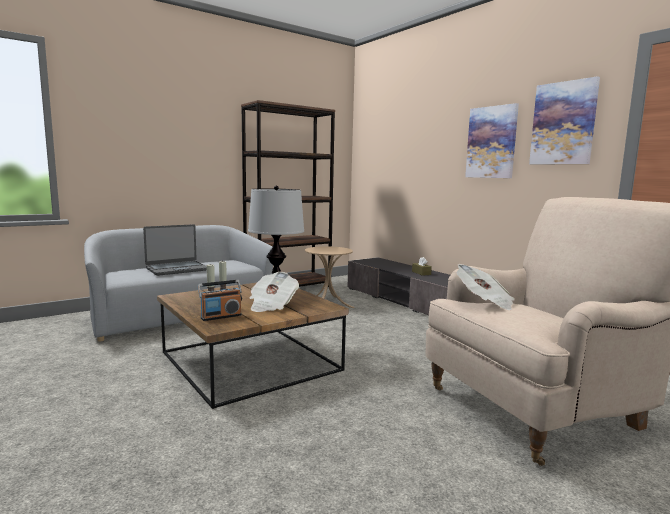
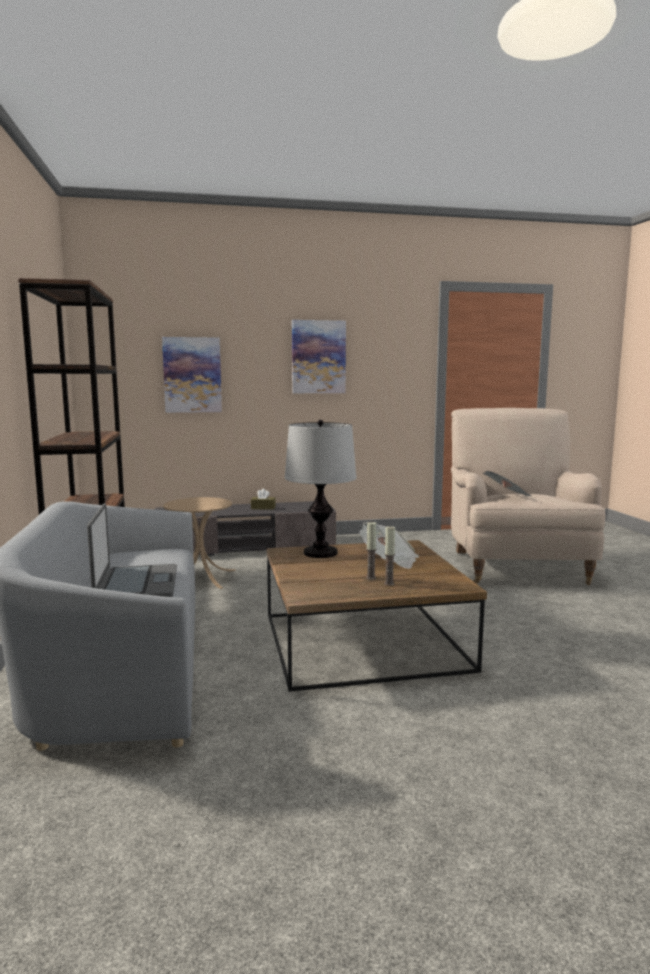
camera: 65 degrees left, 0 degrees up
(221, 316) = (420, 582): radio -> none
(563, 123) = (389, 344): picture -> picture (192, 375)

